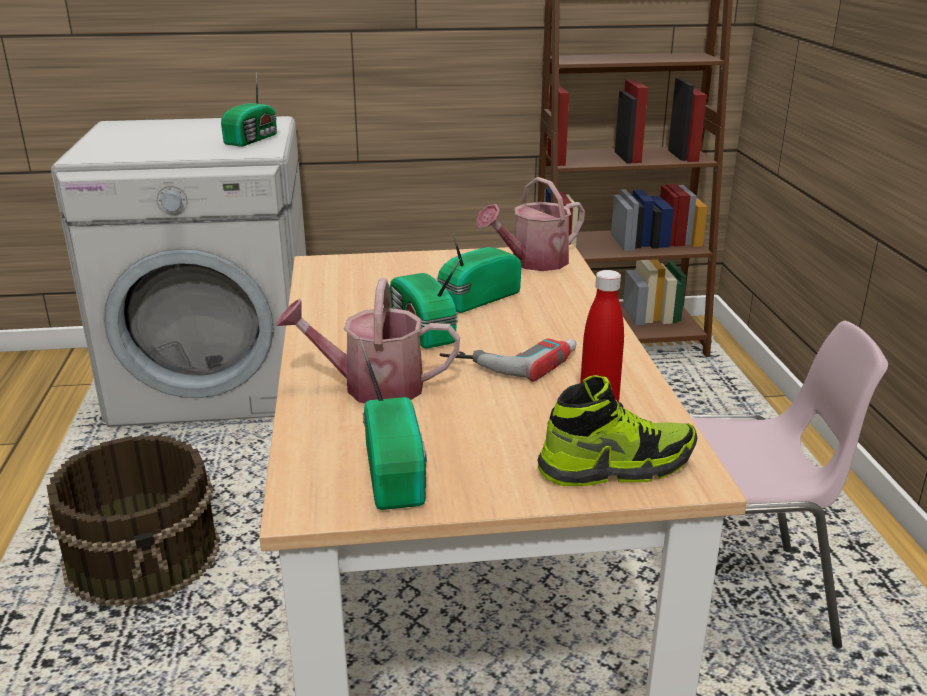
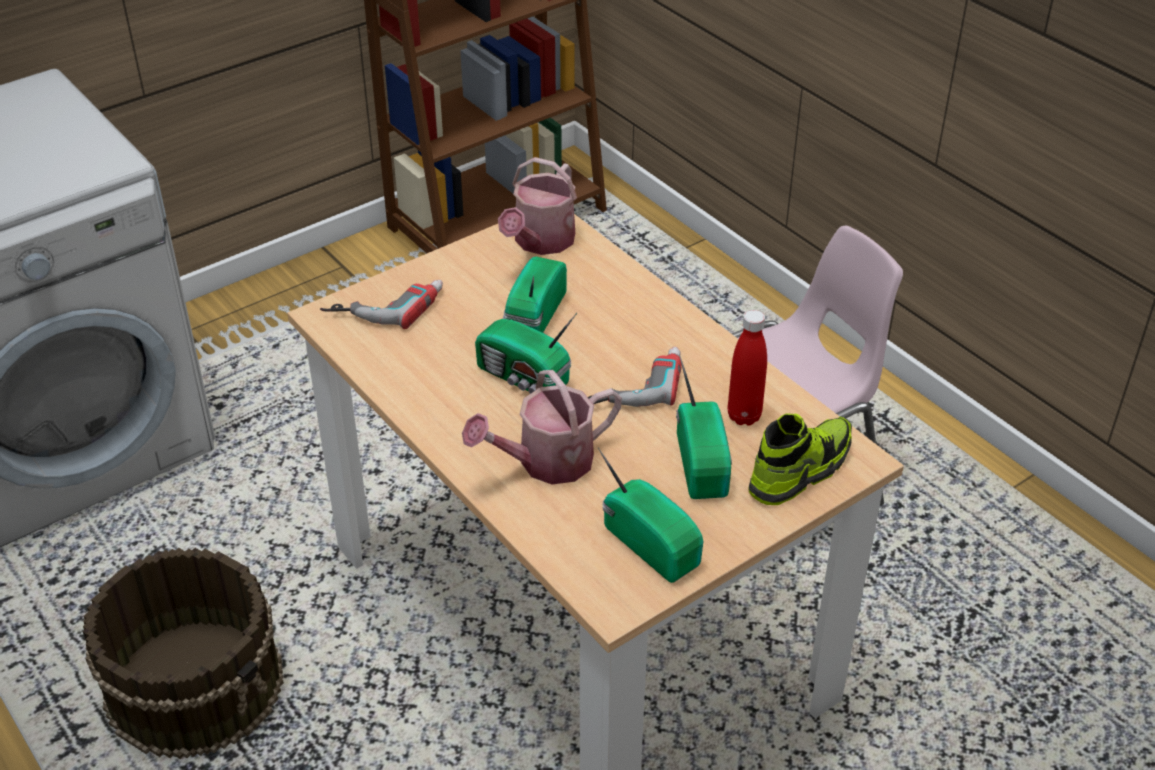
camera: 30 degrees left, 15 degrees up
(253, 139) = (71, 138): radio -> radio (704, 463)
(368, 267) = (385, 303): none -> power drill

